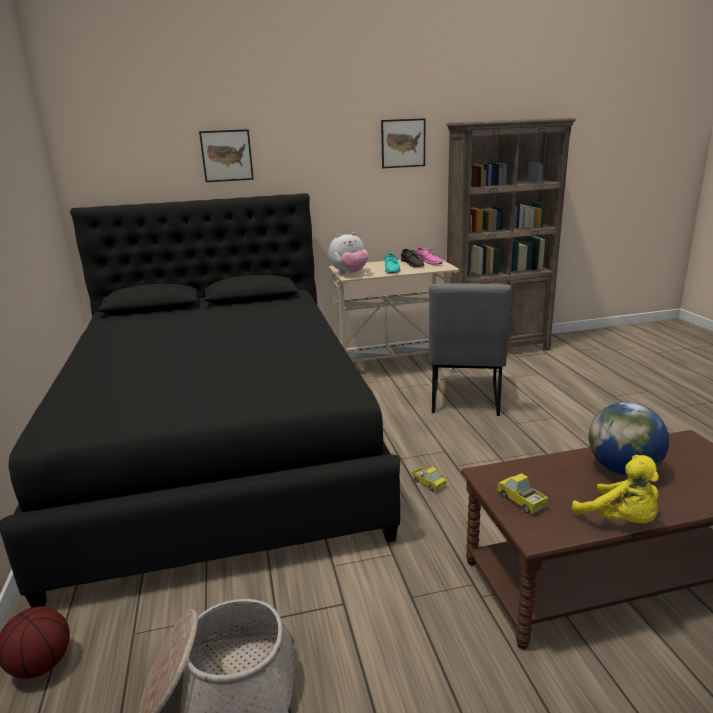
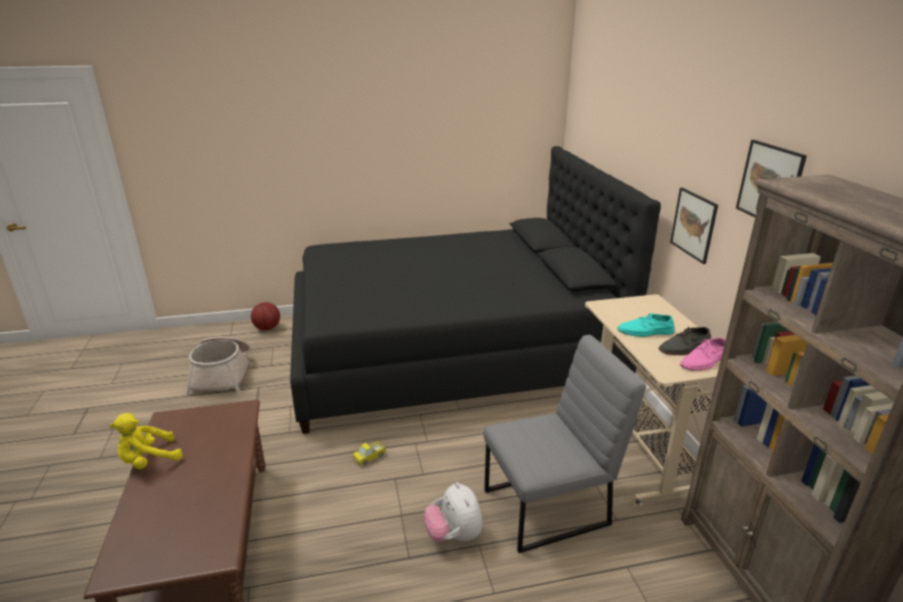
camera: 90 degrees right, 5 degrees up
(226, 155) = (632, 135): picture -> picture (693, 224)
(349, 273) = (616, 306): plush toy -> plush toy (454, 535)
(464, 398) = (550, 506): grey chair -> grey chair turned 150 degrees clockwise
(521, 501) = (202, 419): toy truck -> none
(622, 469) = (203, 483): globe -> none

